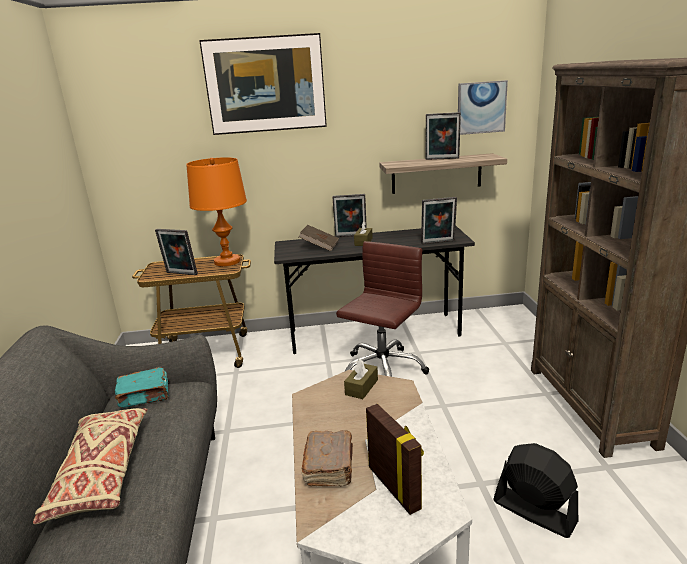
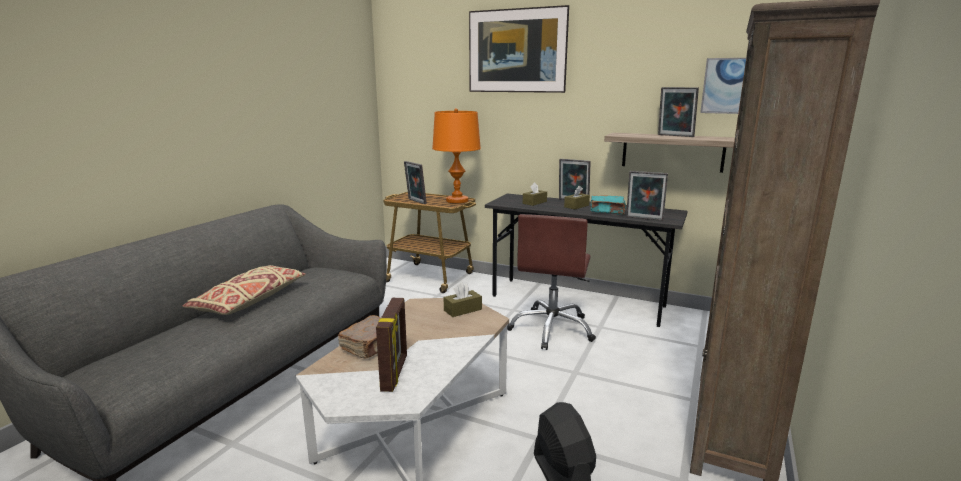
camera: 30 degrees right, 5 degrees down
(145, 396) = (322, 271): turquoise book -> turquoise book (607, 211)
(319, 246) = (534, 202): brown book -> brown tissue box
(382, 370) = (552, 329): brown office chair -> brown office chair turned 135 degrees clockwise

